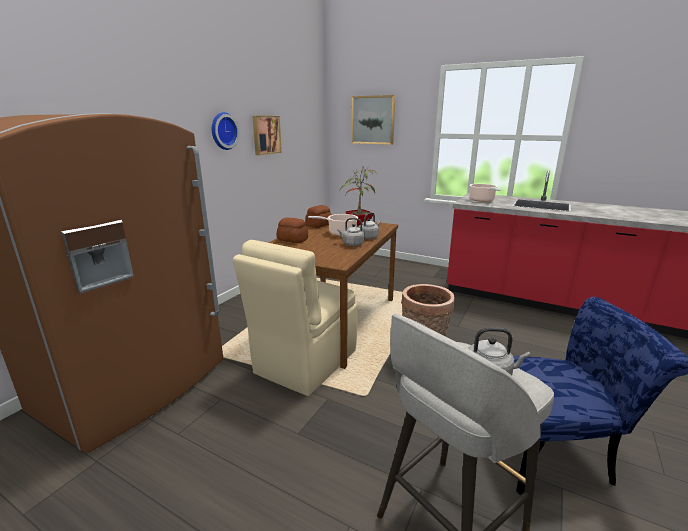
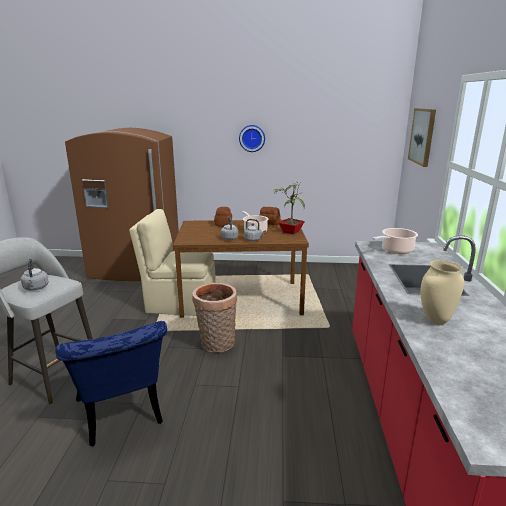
camera: 65 degrees right, 0 degrees up
(266, 135) = (300, 143): picture -> none
(614, 214) = (436, 321): none -> beige vase

